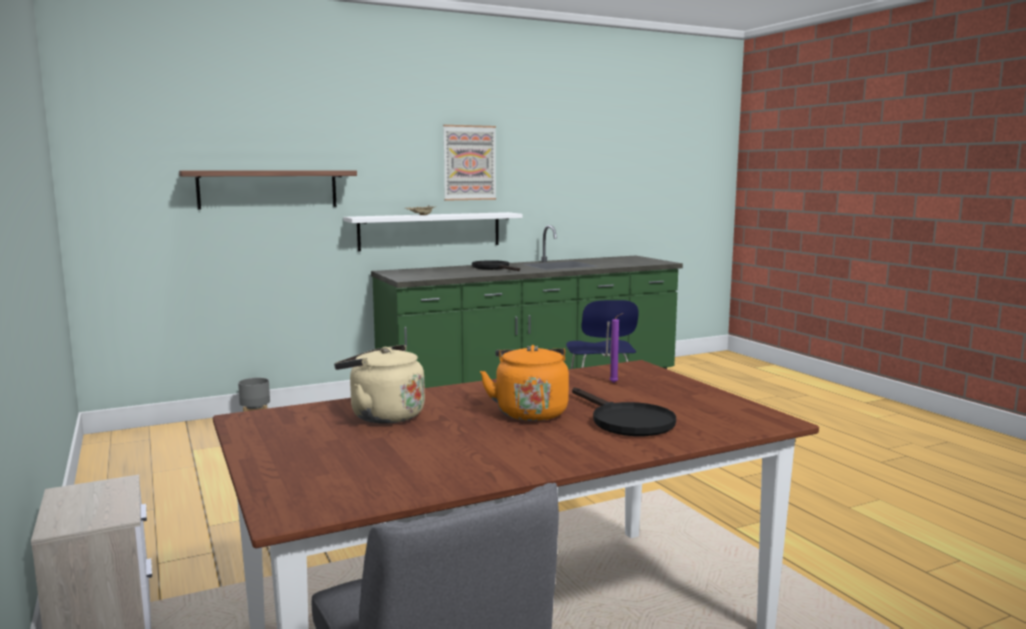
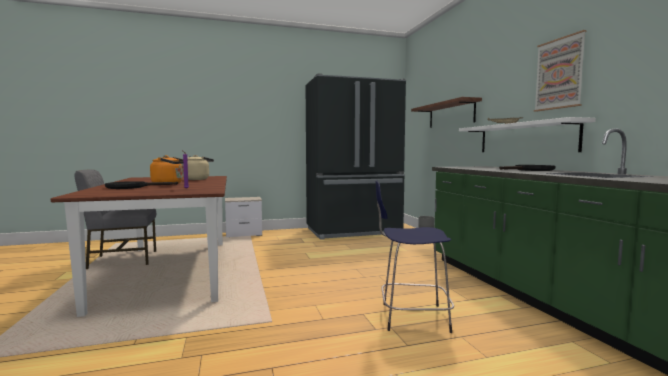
camera: 100 degrees right, 5 degrees down
(164, 474) = (354, 231): none -> black fridge

